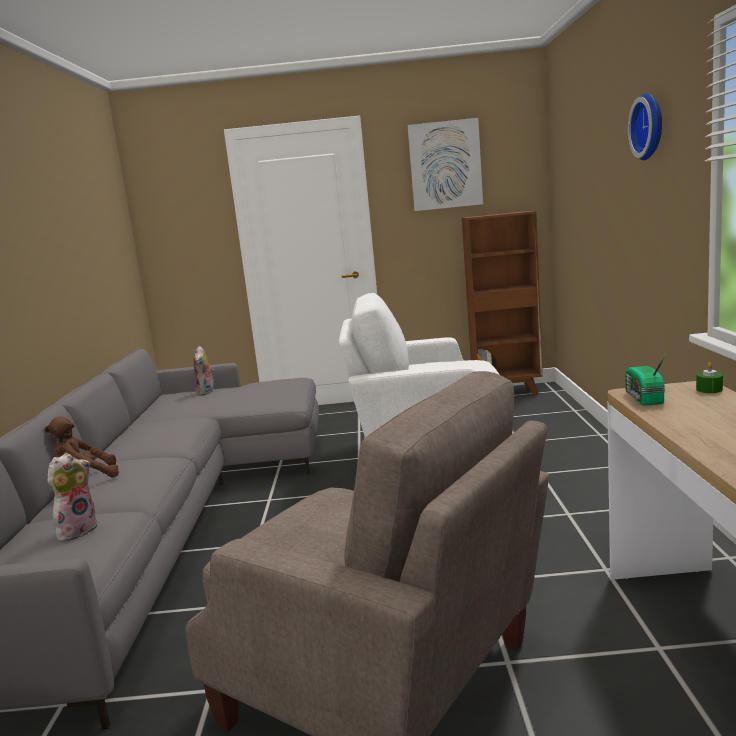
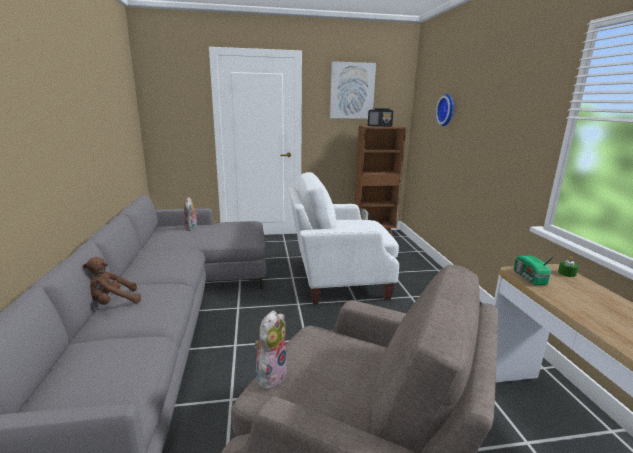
camera: 10 degrees left, 5 degrees up
(77, 530) = (115, 356): plush toy -> plush toy (271, 375)
(494, 214) = (380, 126): none -> radio
(650, 126) = (512, 87): wall clock -> wall clock (447, 110)

